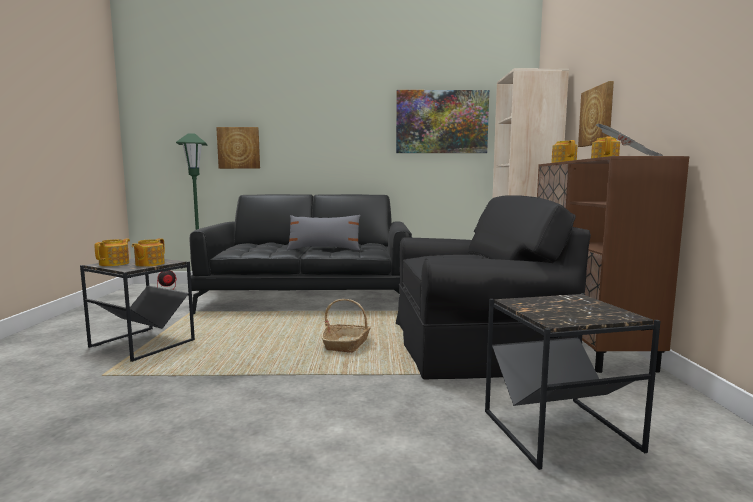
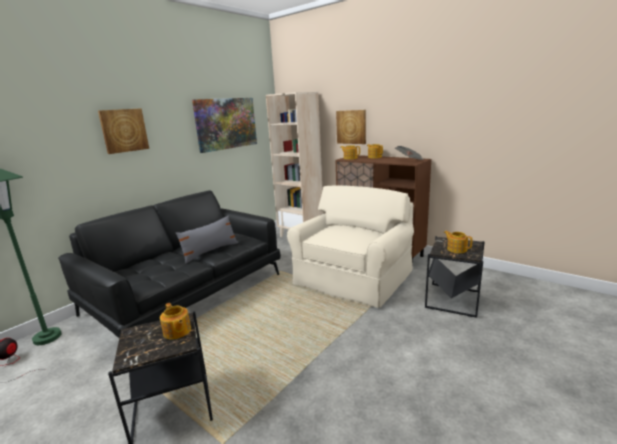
camera: 50 degrees left, 10 degrees up
(115, 264) = (141, 350): teapot -> teapot (456, 249)
(239, 148) = (46, 172): picture -> picture (124, 130)
(346, 344) = (303, 312): basket -> none
(475, 345) = (353, 277): black armchair -> beige armchair

